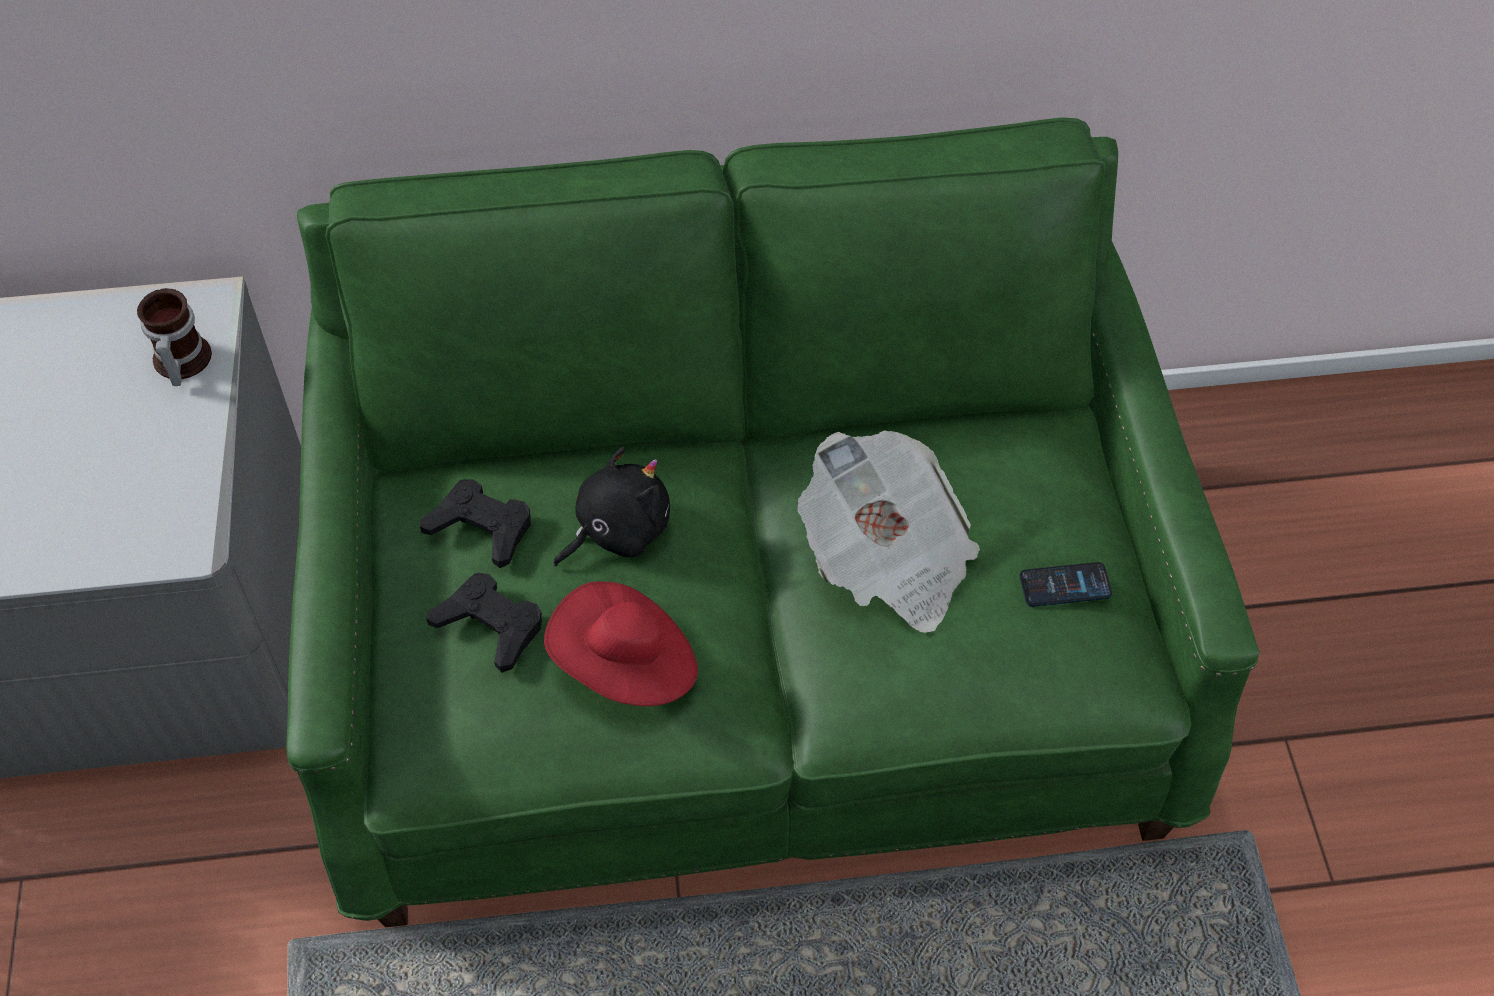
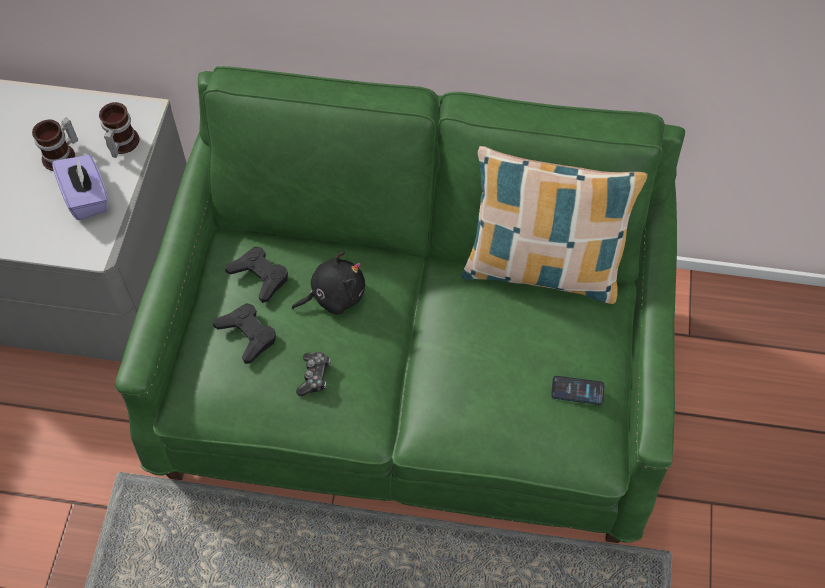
camera: 15 degrees right, 5 degrees up
(81, 404) = (62, 156): none -> mug
(145, 461) = (87, 197): none -> purple tissue box
(626, 666) = (314, 376): red hat -> game controller
(887, 558) = (480, 349): newspaper -> none
(941, 415) = (541, 270): none -> pillow

